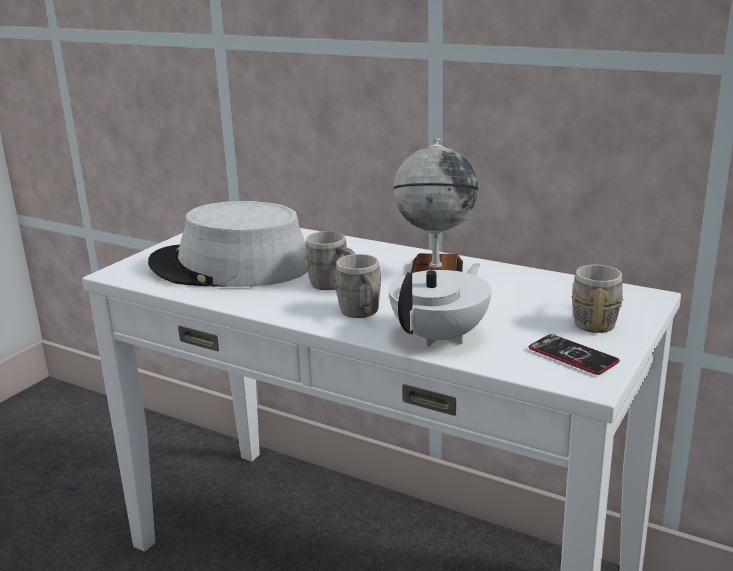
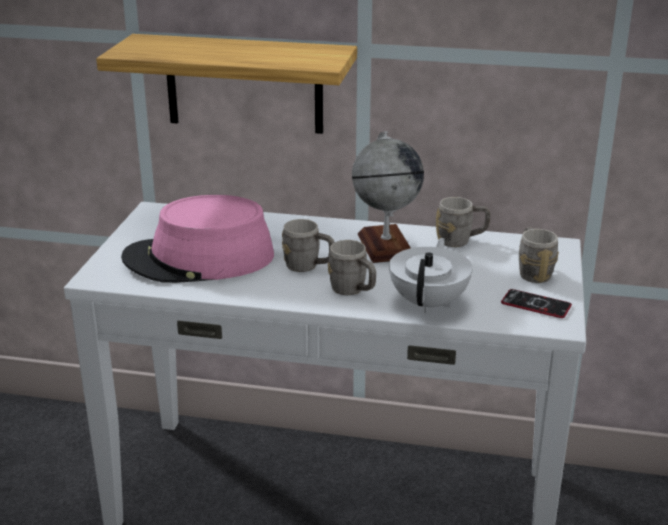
camera: 20 degrees left, 5 degrees up
(230, 267) = (199, 259): grey hat -> pink hat
(316, 90) = (244, 84): none -> shelf
(527, 279) = (461, 240): none -> grey mug

